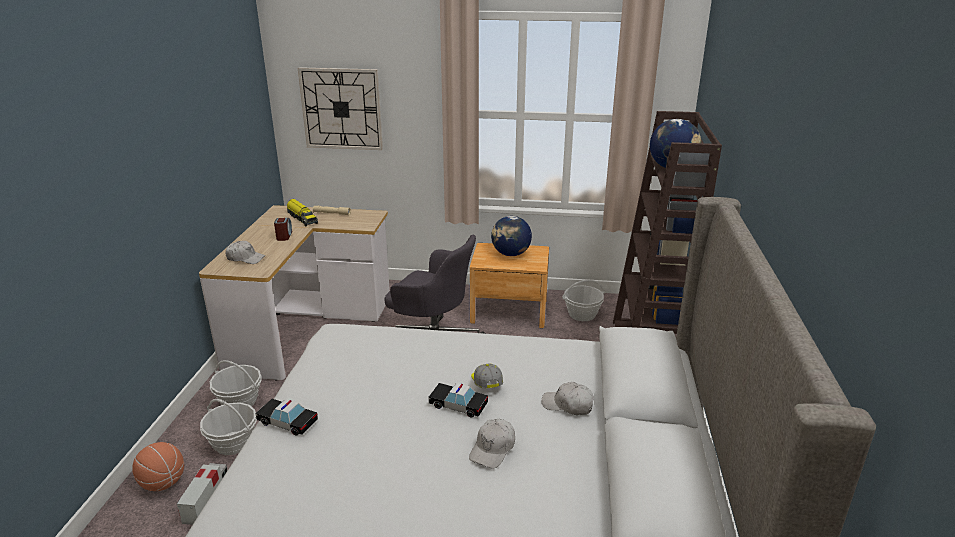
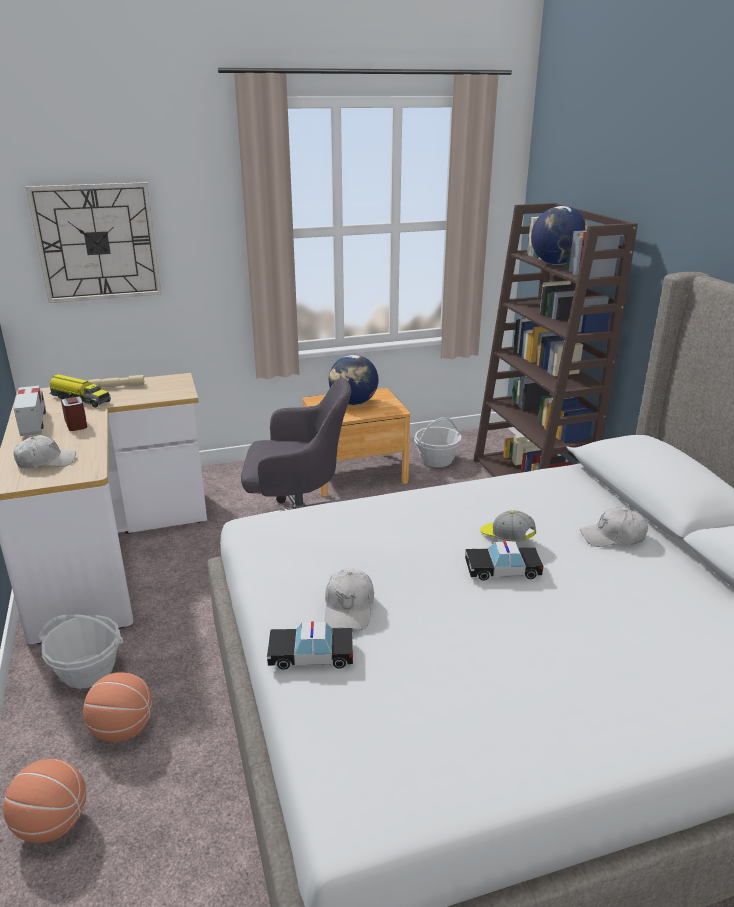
camera: 25 degrees left, 0 degrees up
(207, 501) = (145, 823): toy truck -> toy truck (34, 423)
(233, 443) = (122, 730): basket -> basketball
(493, 449) = (592, 606): white cap -> white cap (349, 608)

